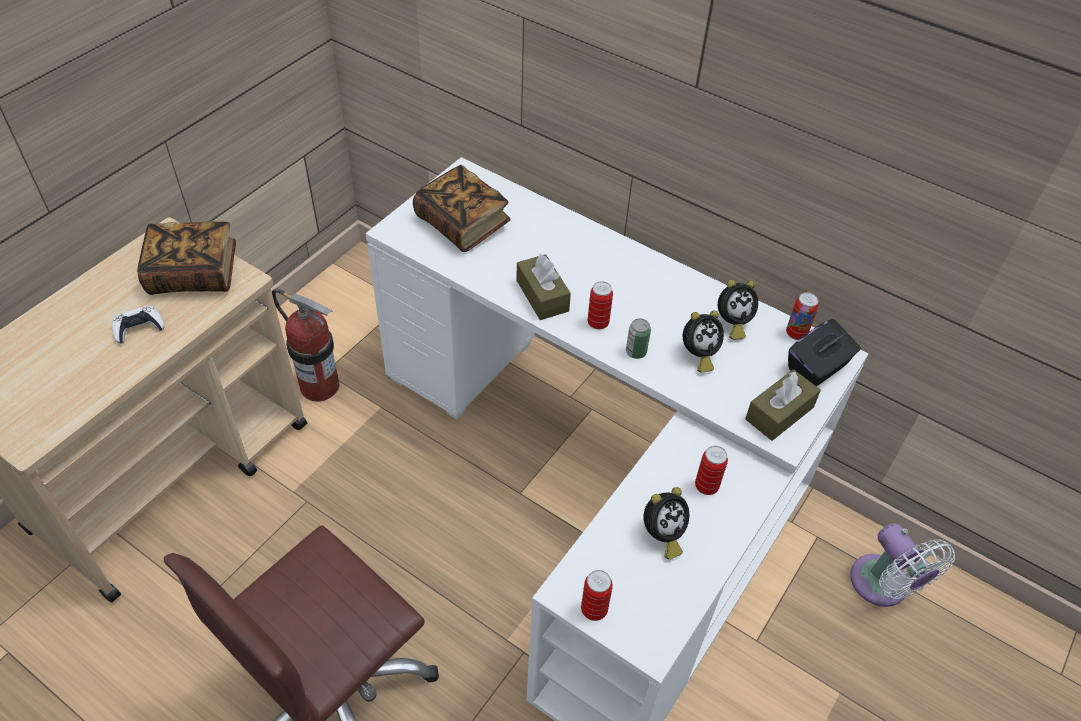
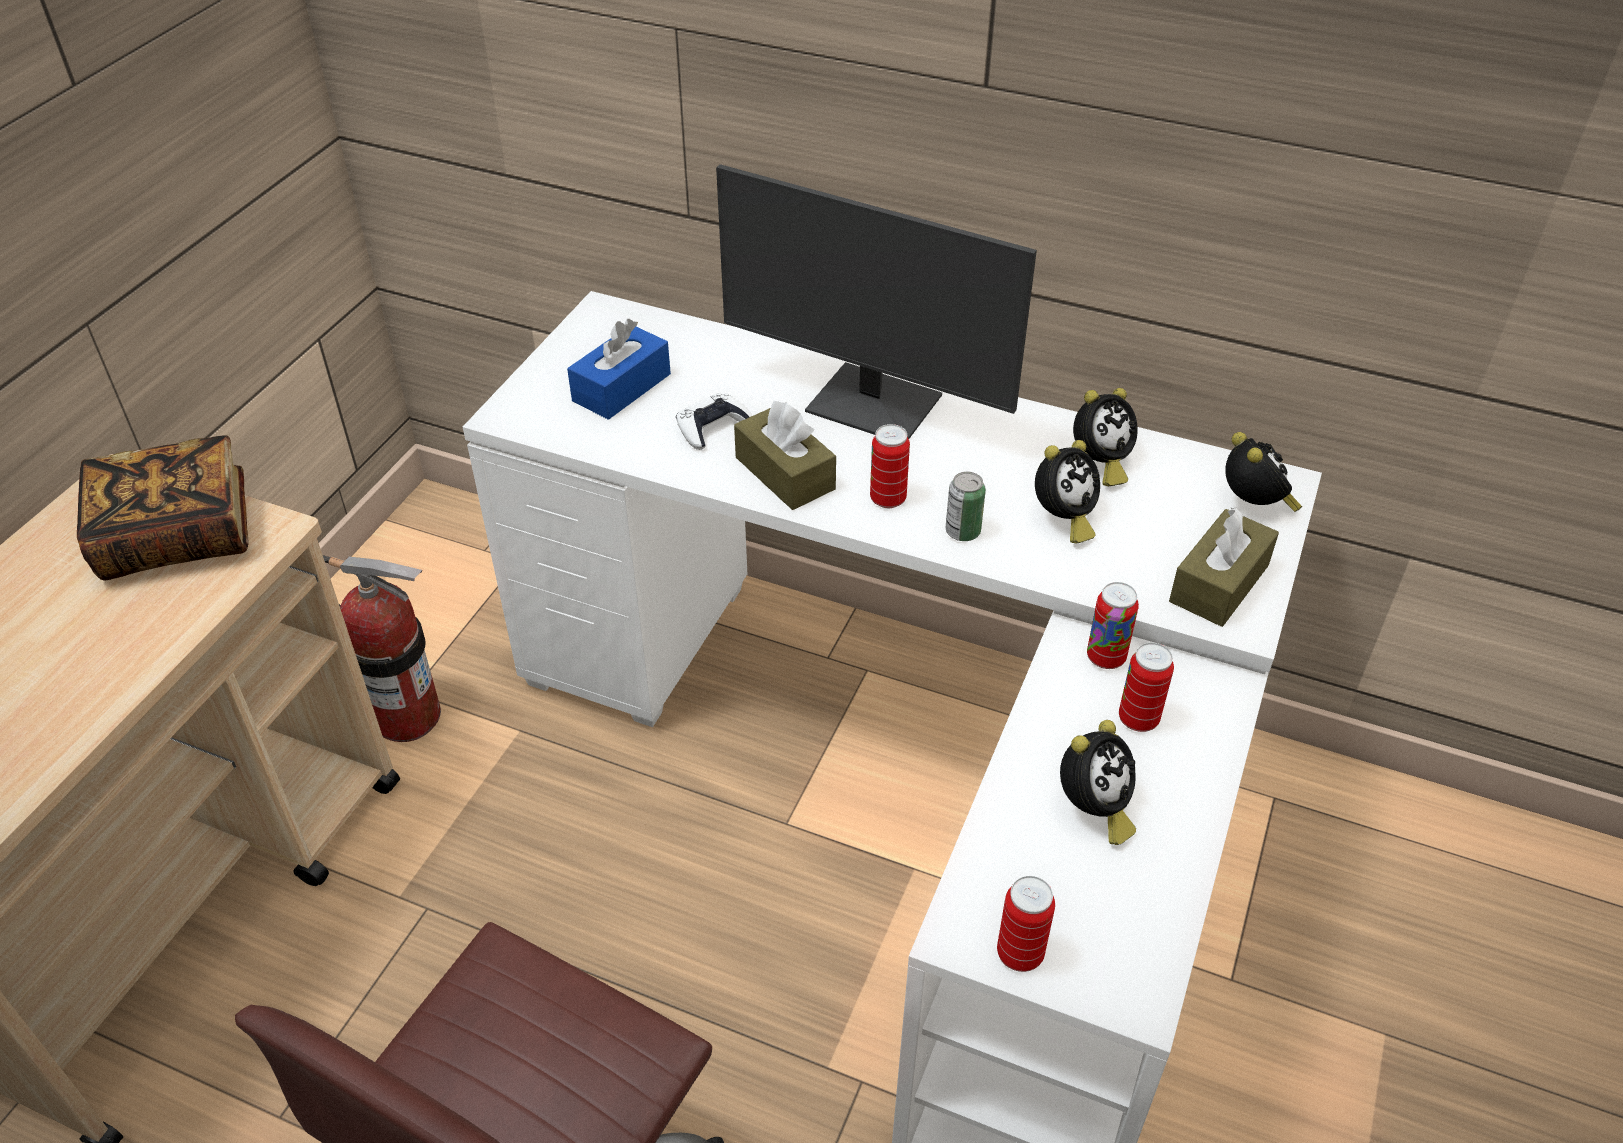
camera: 10 degrees left, 5 degrees down
(138, 328) = (95, 639): white game controller -> white game controller (712, 427)
(462, 224) = (621, 387): book -> blue tissue box
(607, 261) = (872, 406): none -> monitor
(796, 333) = (1203, 462): can -> can (1106, 657)
(818, 368) = (1254, 506): black tissue box -> alarm clock
(883, 586) = (1397, 853): white fan -> none

